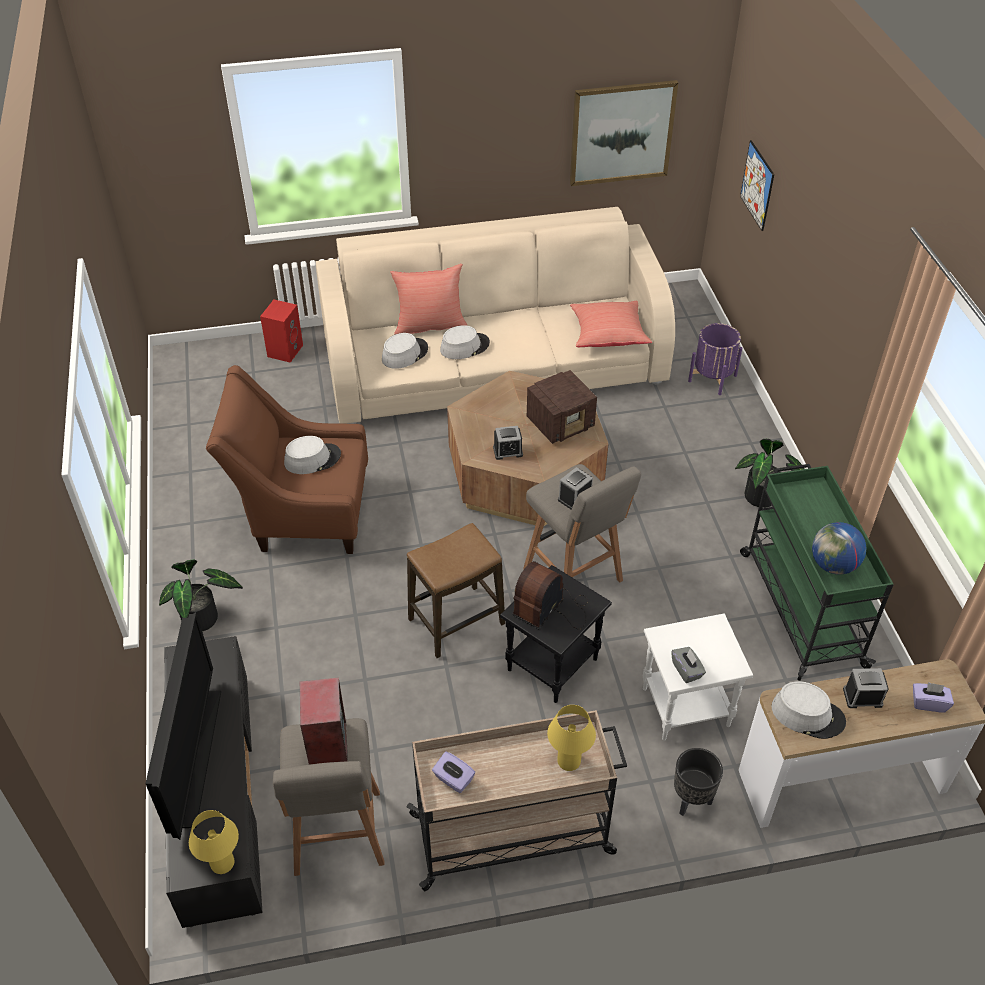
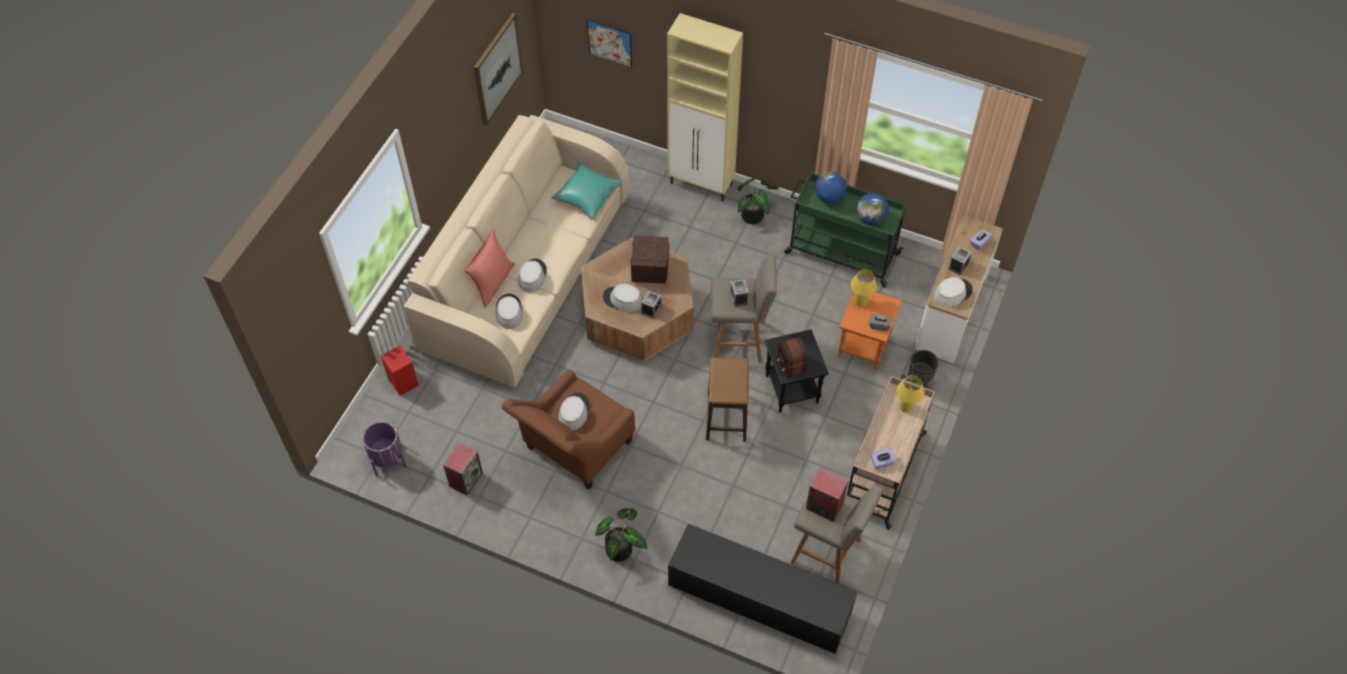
camera: 55 degrees left, 10 degrees up
(194, 756) = (761, 583): television -> none
(204, 451) = (466, 479): none -> speaker
(222, 863) = (840, 600): yellow table lamp -> yellow table lamp (860, 301)
(497, 423) = (622, 300): none -> grey hat
(608, 335) = (587, 197): red pillow -> turquoise pillow
(685, 708) = (864, 348): white side table -> orange side table
(712, 378) = (641, 172): purple planter -> purple planter (387, 459)
(753, 432) = (702, 184): none -> beige cabinet
(818, 507) = (829, 197): none -> globe

